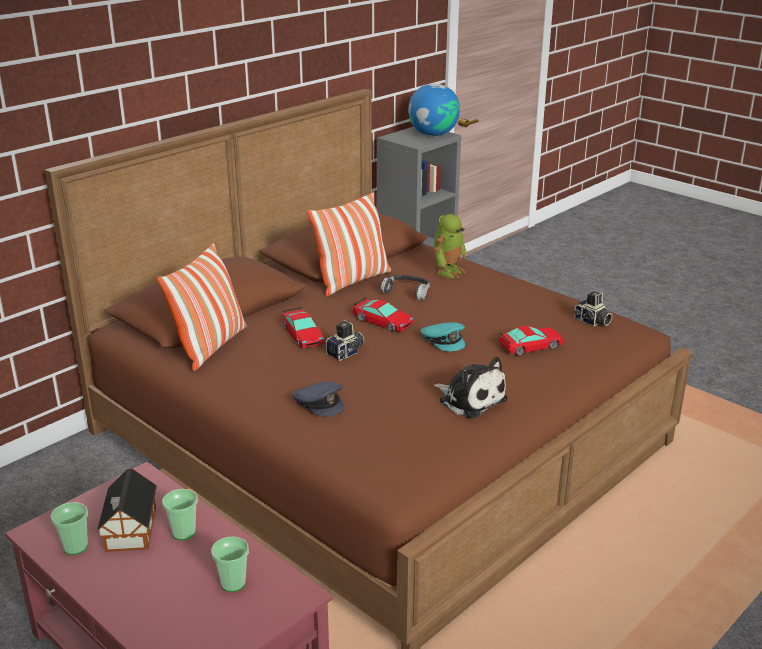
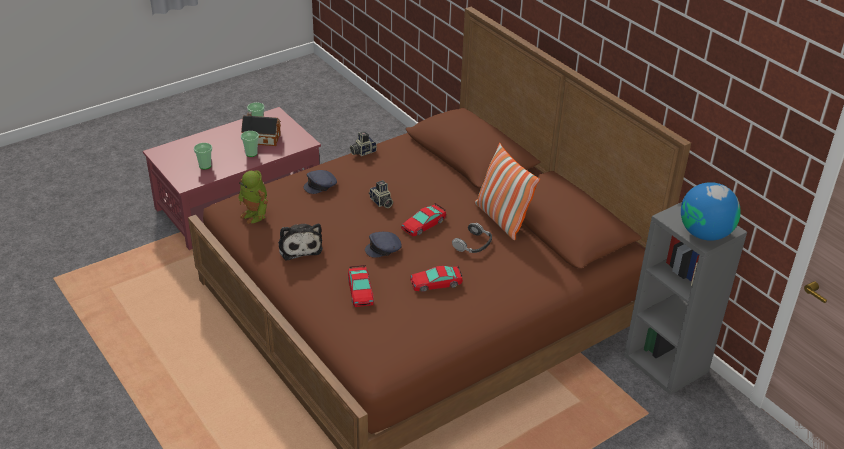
camera: 100 degrees right, 10 degrees up
(210, 346) = (411, 151): pillow -> none
(302, 335) = (414, 187): toy car -> toy car (436, 283)
(444, 340) = (384, 249): turquoise cap -> grey cap
(448, 271) = (512, 275): toy robot -> toy robot (255, 215)
(470, 399) = (299, 246): plush toy -> plush toy turned 75 degrees counterclockwise
(592, 321) = (391, 338): camera -> camera (362, 151)

